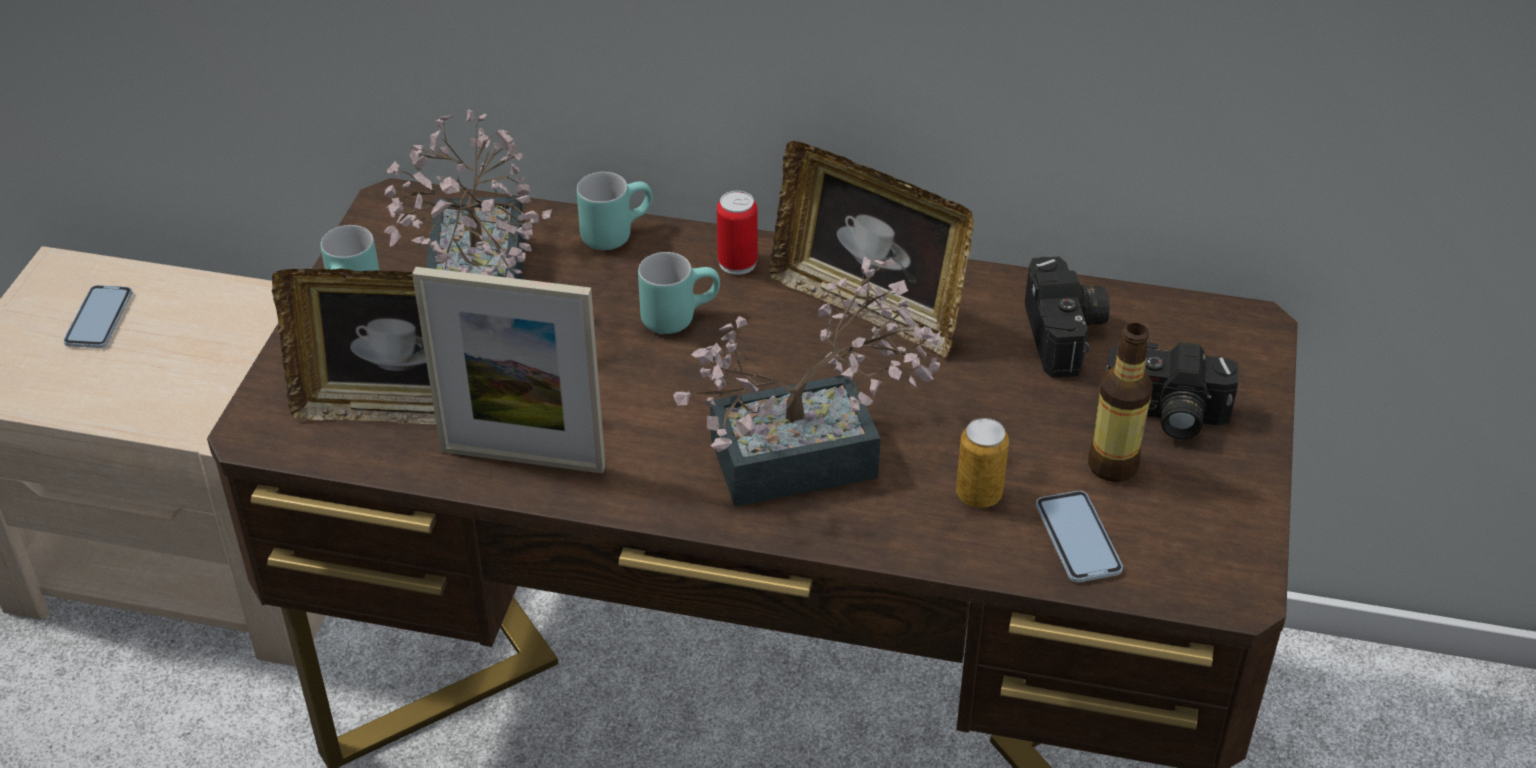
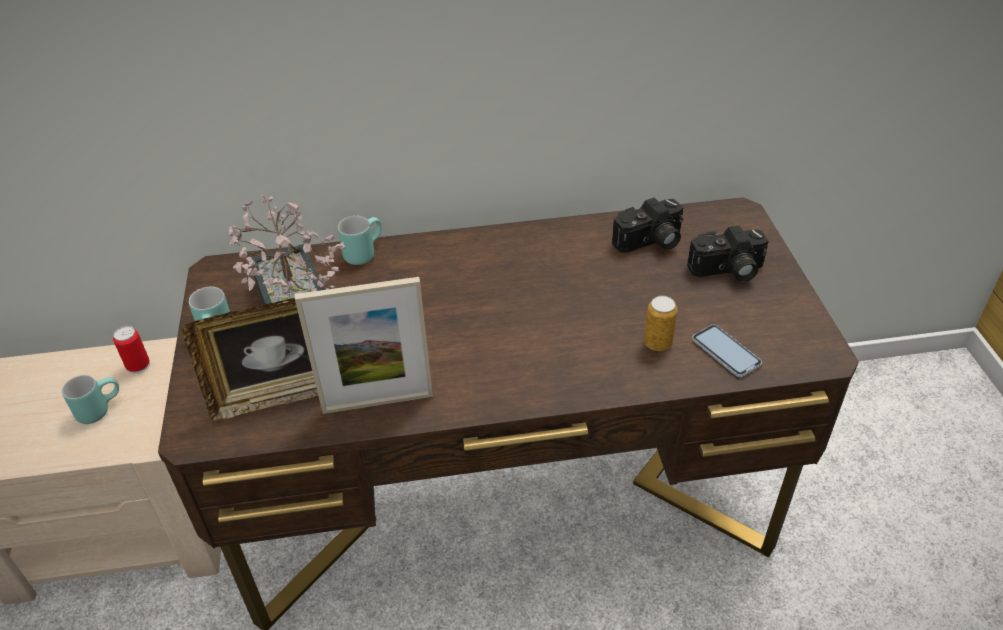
camera: 20 degrees left, 0 degrees up
(99, 318) = (25, 397): phone -> none
(678, 315) = (427, 289): turquoise mug -> turquoise mug (99, 408)
(737, 262) = (445, 251): can -> can (138, 366)
(814, 456) = (553, 349): potted plant -> none
(868, 306) = (533, 255): picture frame -> none
(1067, 335) = (650, 242): camera -> camera turned 90 degrees clockwise
(1112, 465) = (718, 305): bottle -> none

